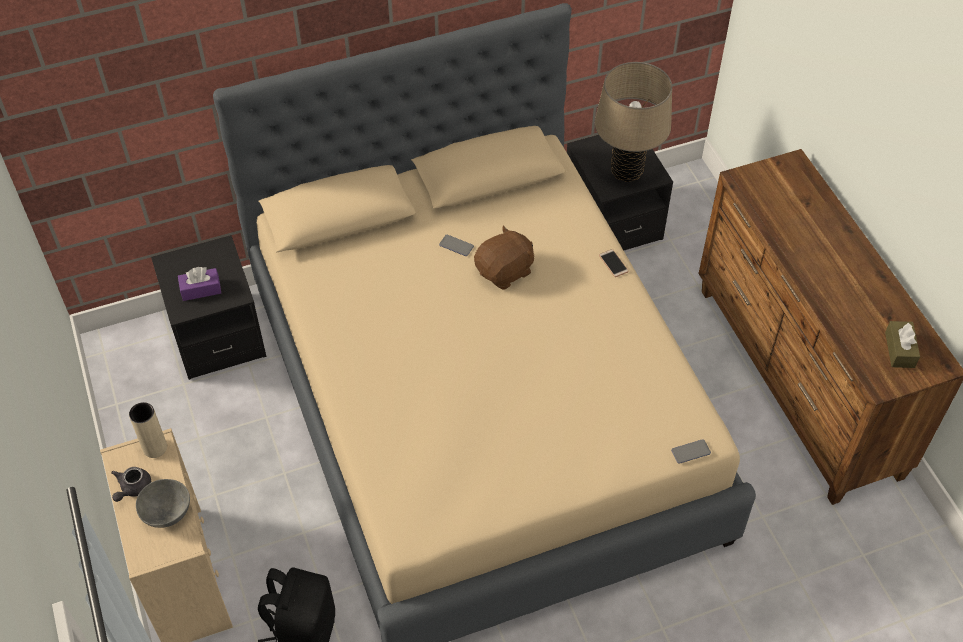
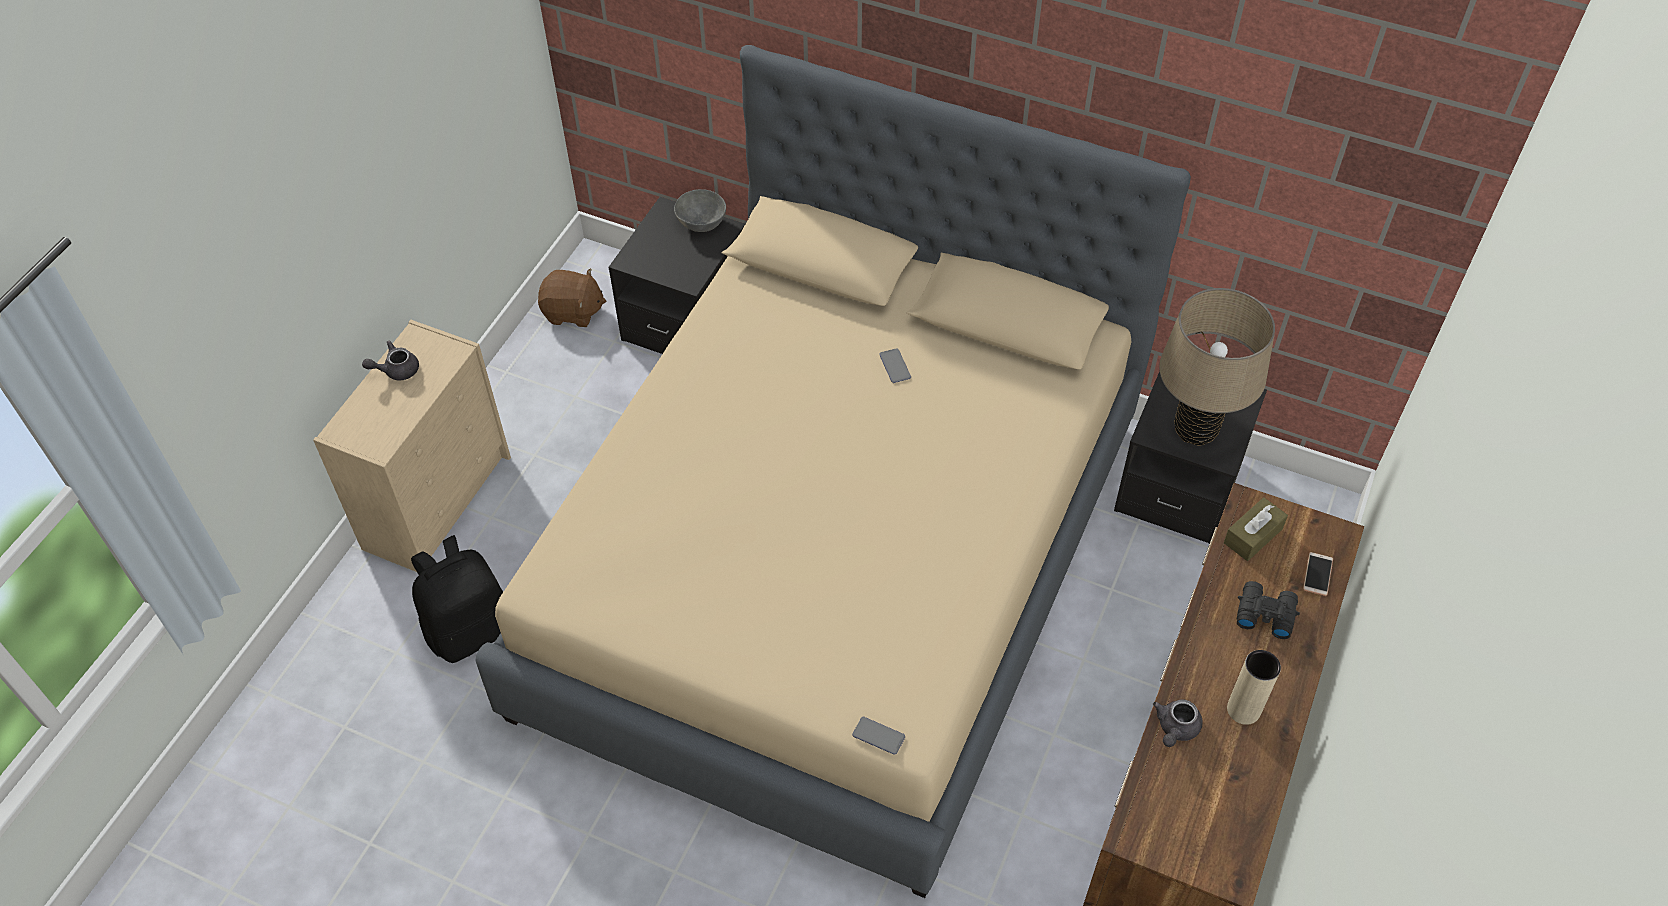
camera: 45 degrees right, 0 degrees up
(155, 448) = (448, 350): beige vase -> beige vase (1243, 709)
(166, 513) = (395, 410): grey bowl -> grey bowl (700, 223)
(201, 289) = (666, 254): purple tissue box -> none
(505, 271) = (911, 424): brown plush toy -> brown plush toy (573, 312)
(613, 263) = (1028, 497): phone -> phone (1317, 574)
(809, 227) = (1264, 613): none -> black binoculars
(838, 317) = (1175, 729): none -> grey teapot
(899, 350) = (1203, 818): brown tissue box -> brown tissue box (1253, 536)

